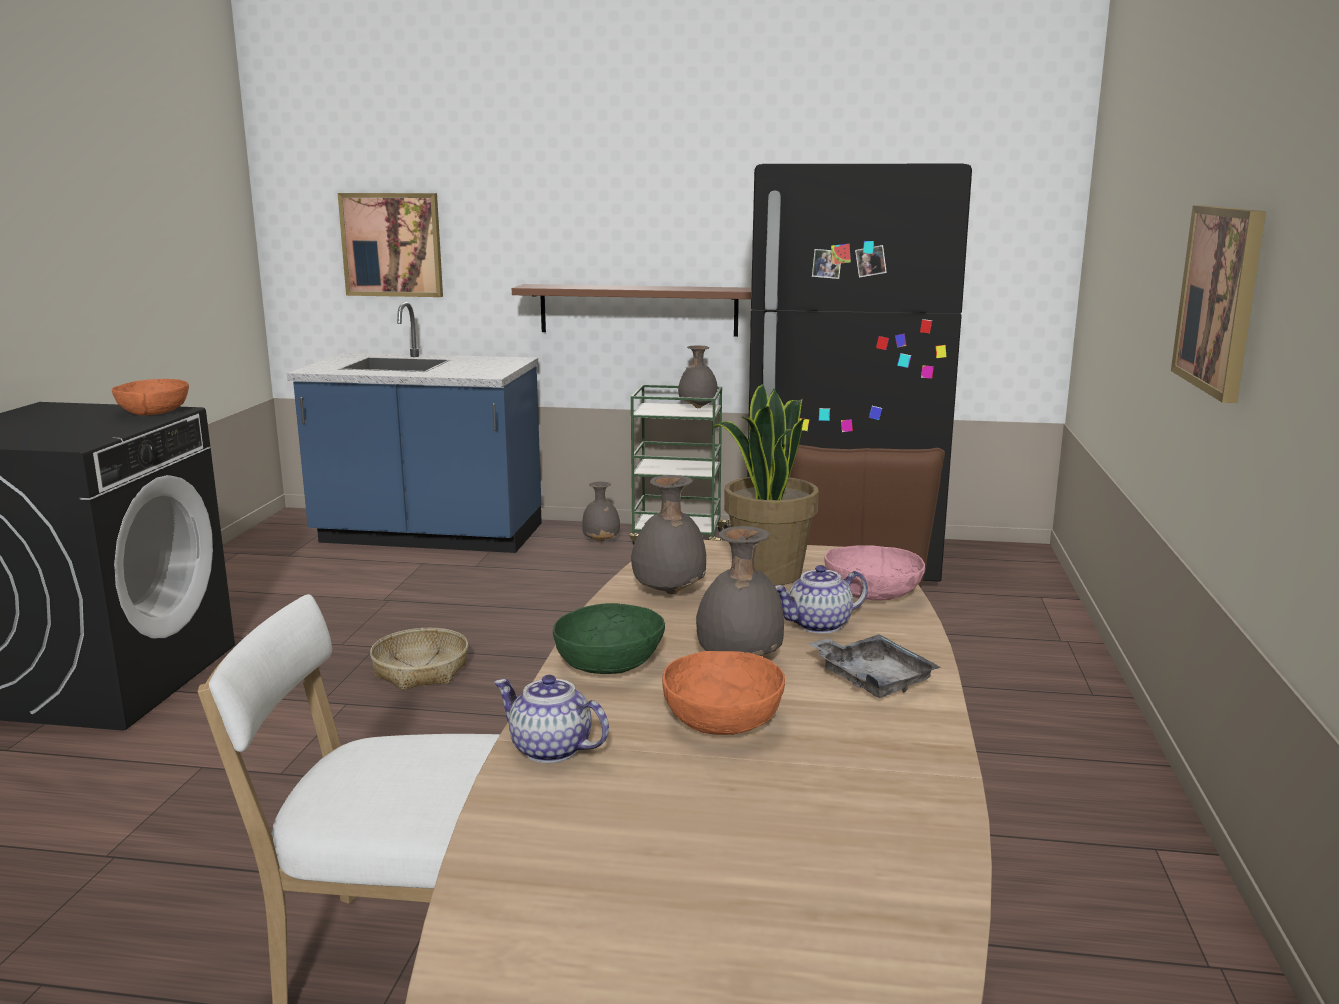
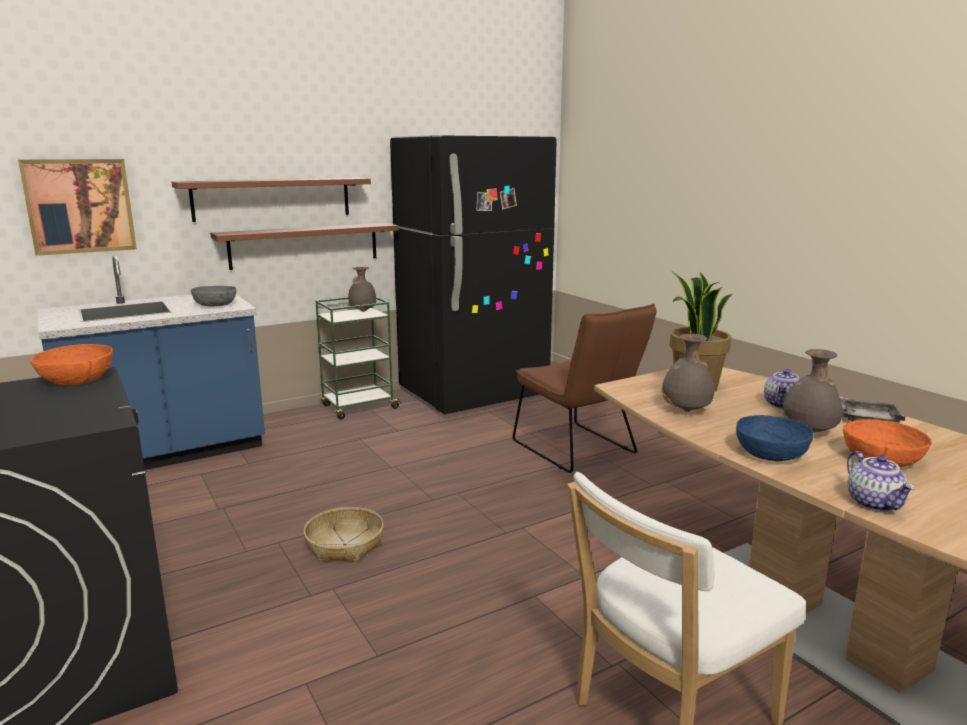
camera: 40 degrees left, 0 degrees up
(477, 370) = (215, 305): none -> grey bowl
(549, 749) = (875, 503): teapot -> teapot turned 90 degrees counterclockwise
(600, 246) = (273, 198): none -> brown shelf
(602, 541) = (310, 421): grey vase -> none
(609, 664) = (770, 454): green bowl -> blue bowl
(873, 594) = (758, 384): pink bowl -> none
(1220, 299) = (775, 205): picture -> none

